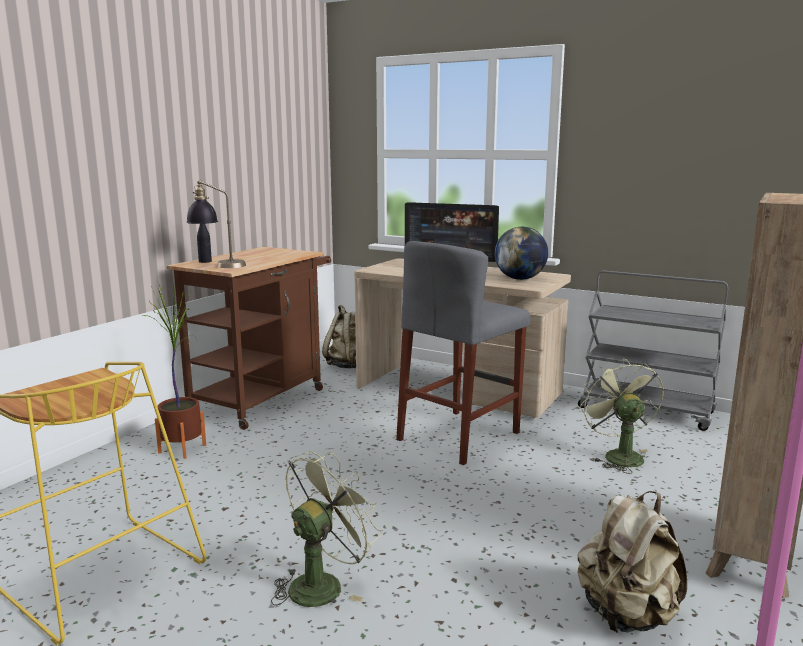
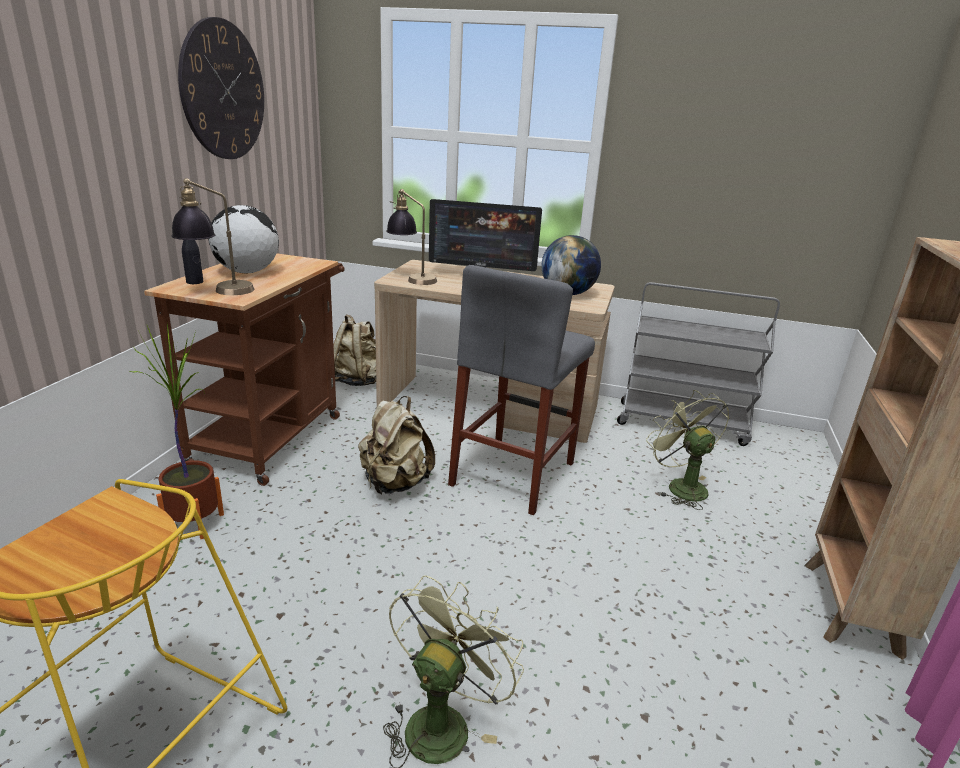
camera: 15 degrees left, 10 degrees up
(244, 123) = (223, 91): none -> wall clock
(247, 257) = (247, 272): none -> globe
(387, 269) = (411, 278): none -> table lamp
(627, 615) = (777, 710): beige backpack -> beige backpack (395, 484)

